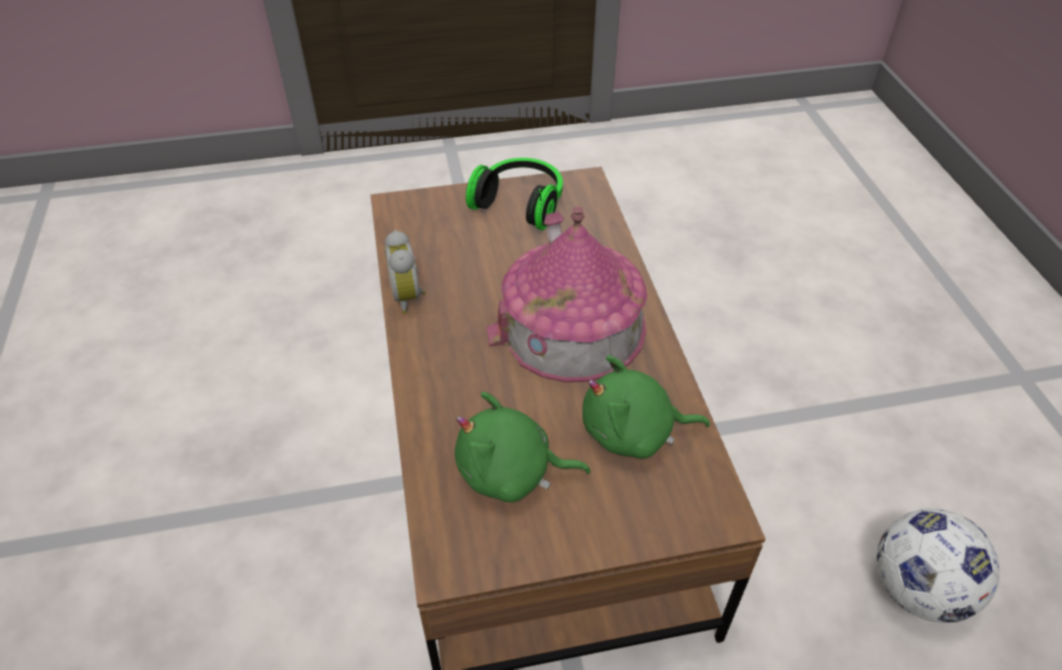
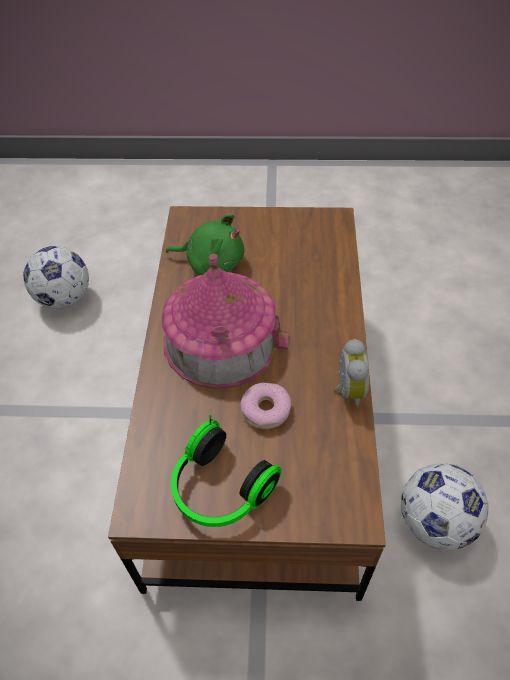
camera: 165 degrees left, 5 degrees up
(313, 386) = (435, 522): none -> football
(496, 266) = (265, 409): none -> donut
(511, 473) = (293, 253): green plush toy -> none

